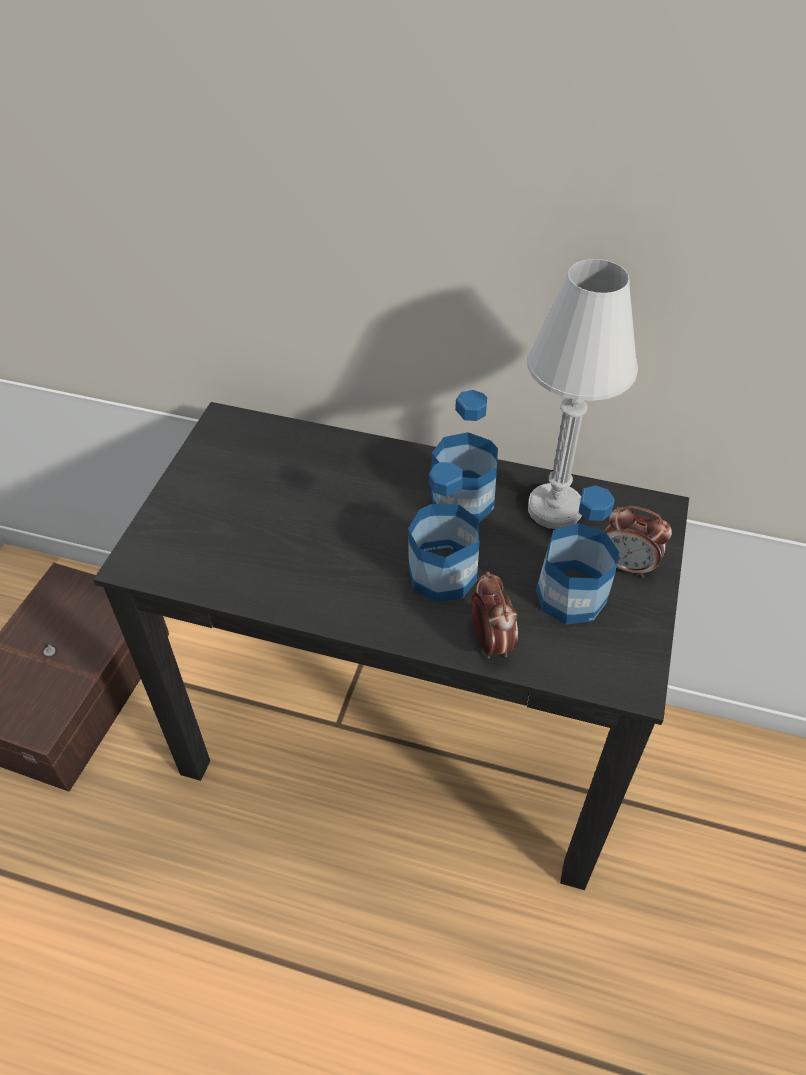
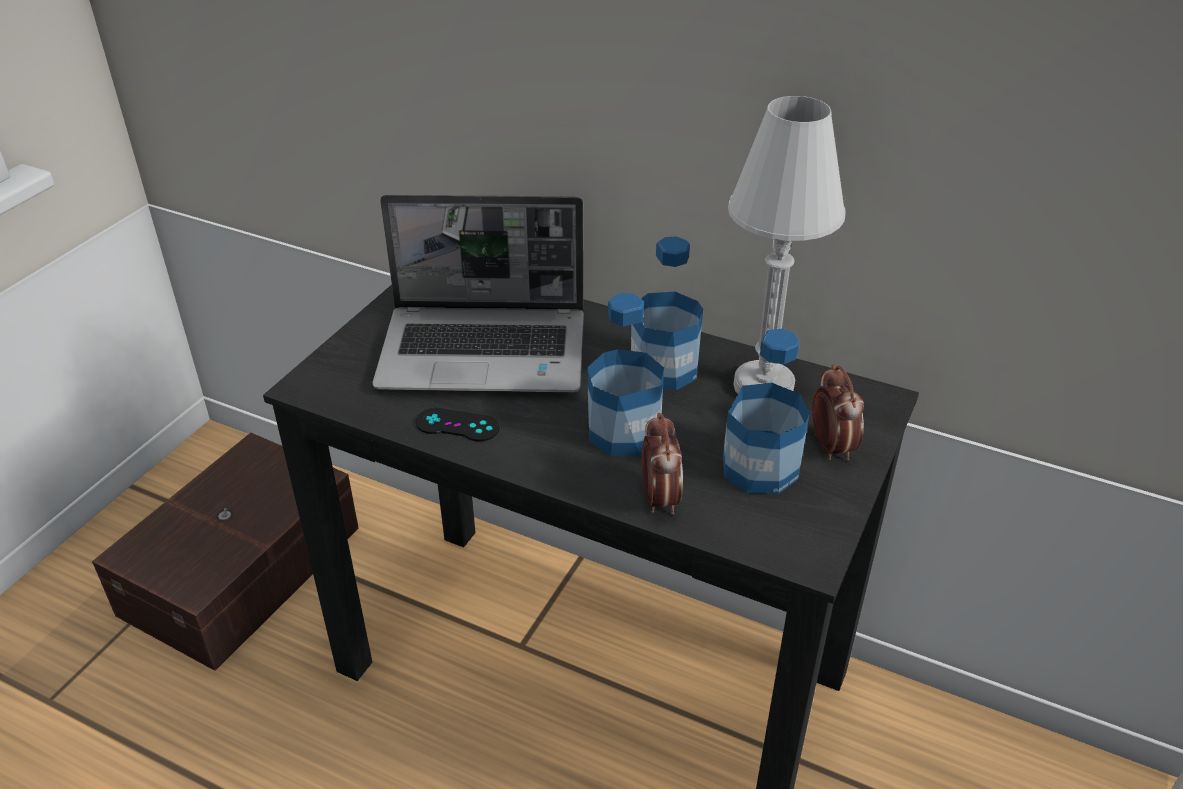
camera: 10 degrees right, 10 degrees down
(288, 588) = (457, 425): none -> black game controller
(295, 503) = (486, 351): none -> laptop
(627, 566) = (831, 447): alarm clock -> alarm clock turned 135 degrees counterclockwise

